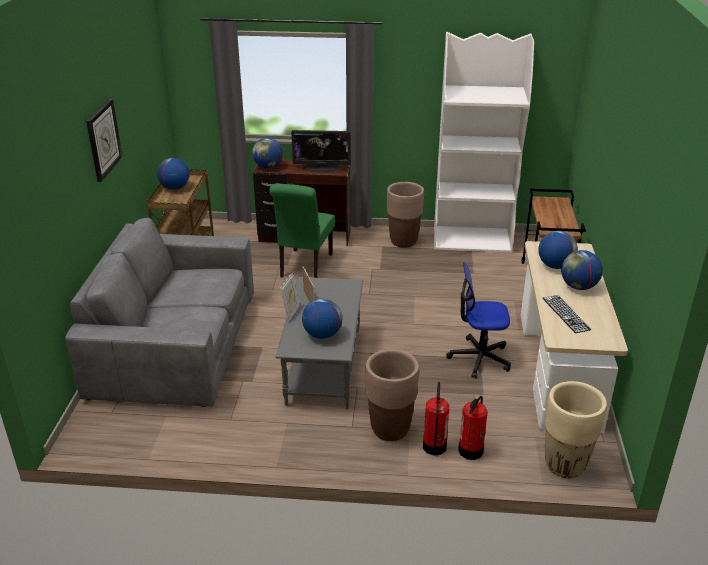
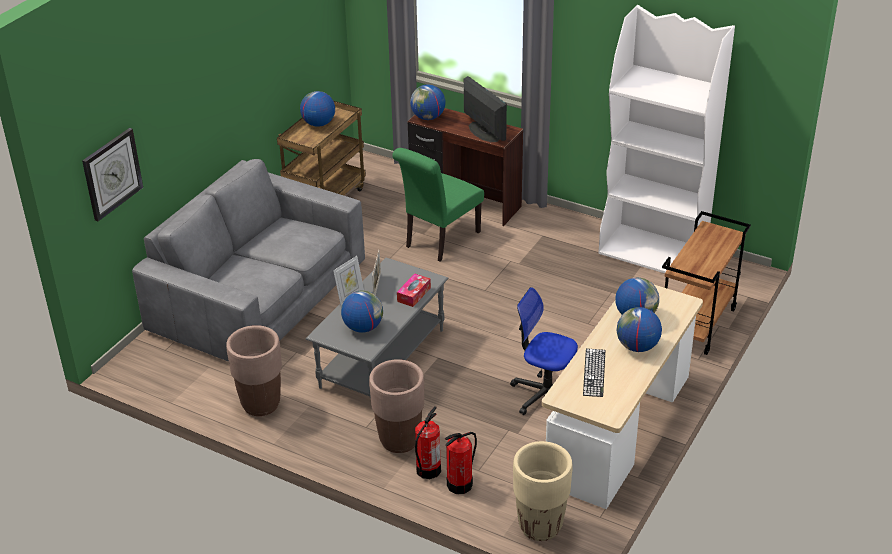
camera: 25 degrees right, 5 degrees up
(103, 139) = (219, 77): wall clock -> wall clock (112, 174)
(321, 168) = (484, 132): monitor -> monitor turned 150 degrees counterclockwise
(345, 298) = (414, 294): none -> tissue box
(403, 241) = (571, 235): brown planter -> brown planter (260, 404)

